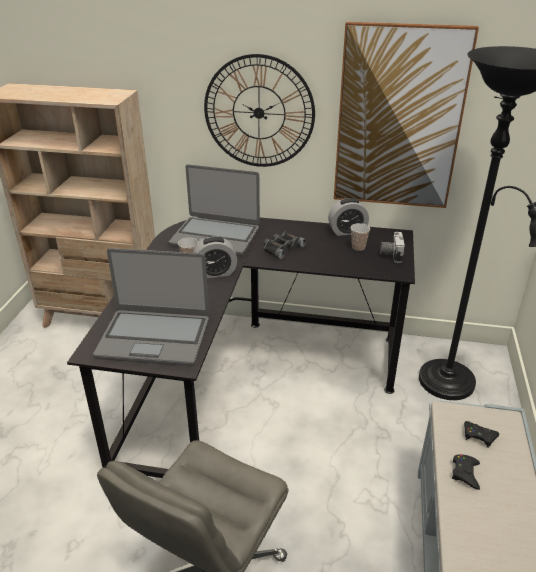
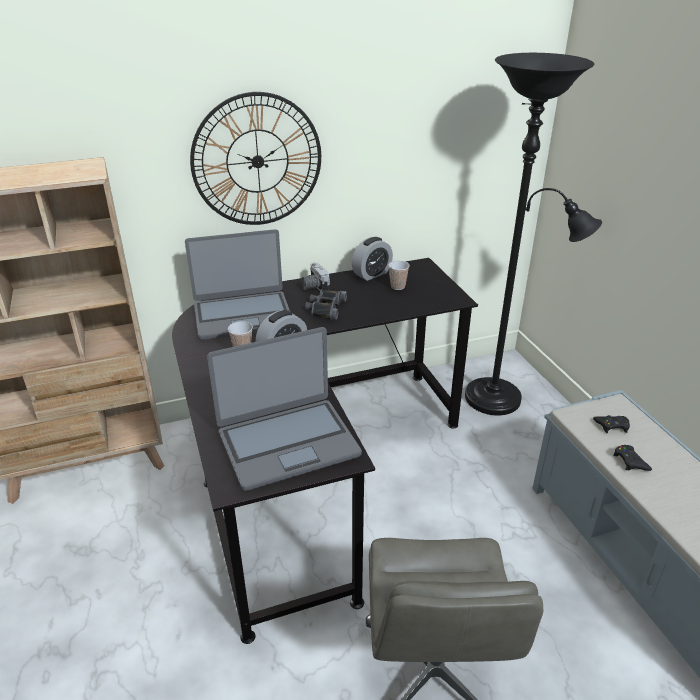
camera: 30 degrees left, 0 degrees up
(391, 254) = (432, 284): camera -> camera (314, 287)
(399, 119) = (406, 144): picture -> none

